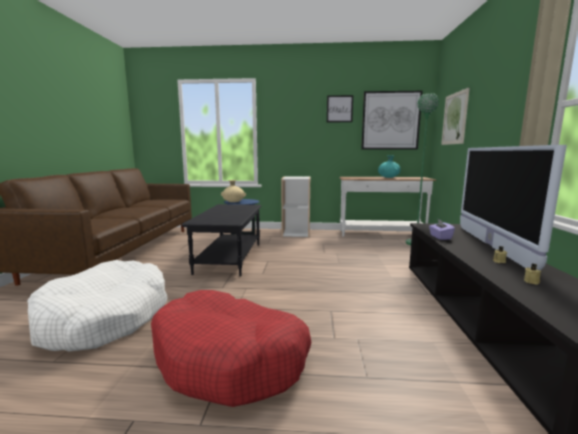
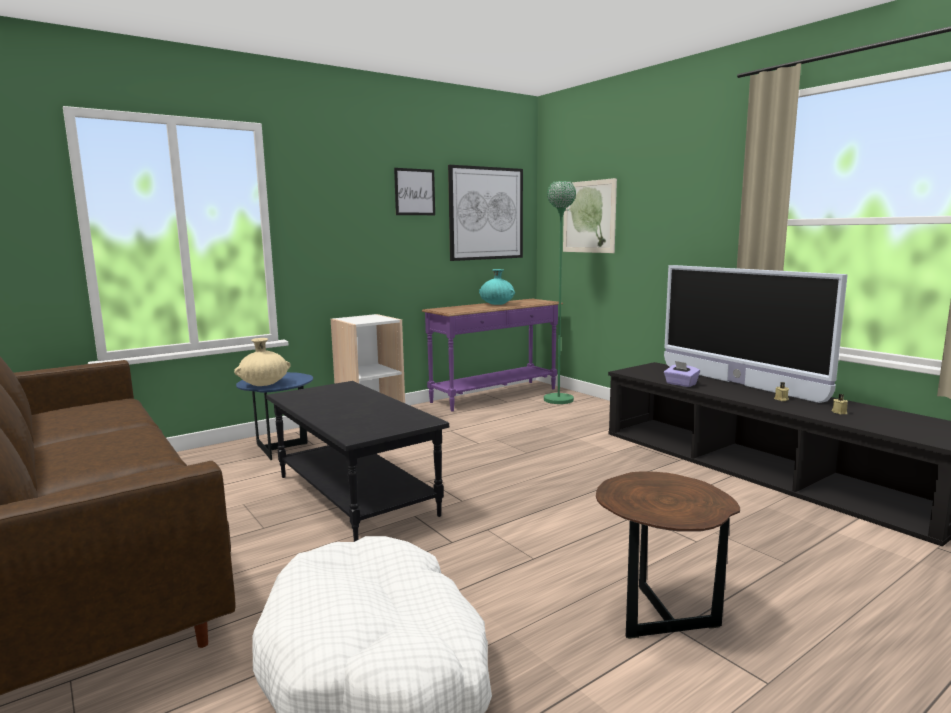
camera: 40 degrees left, 0 degrees up
(230, 358) = (658, 614): red dog bed -> brown side table
(381, 234) = (495, 396): white console table -> purple console table

